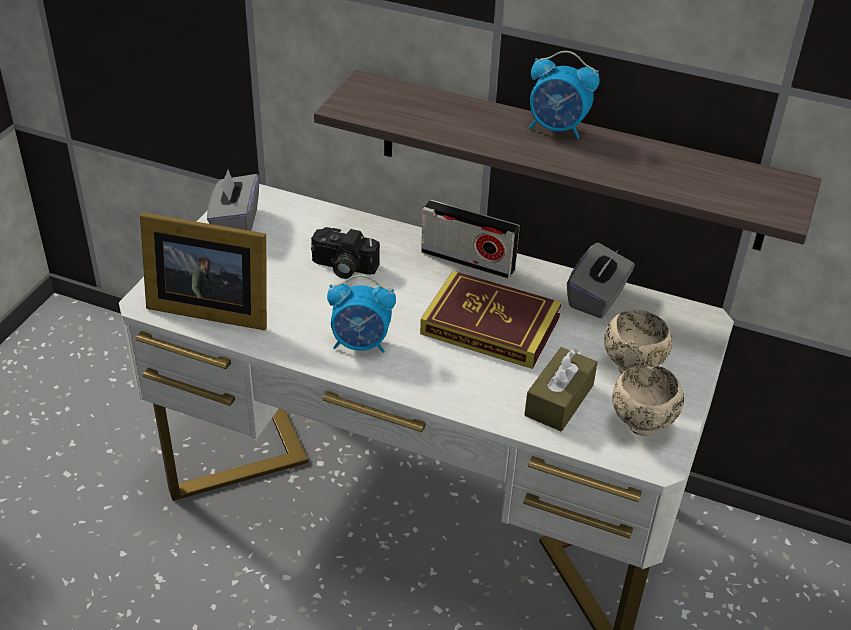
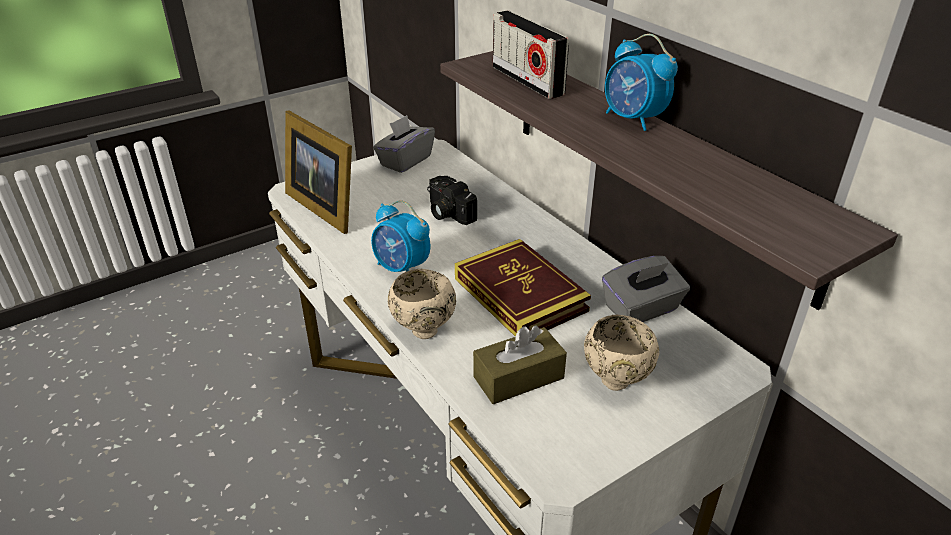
camera: 35 degrees right, 5 degrees down
(467, 260) = (552, 241): radio -> radio (527, 81)
(640, 427) = (573, 436): beige bowl -> beige bowl (422, 331)

